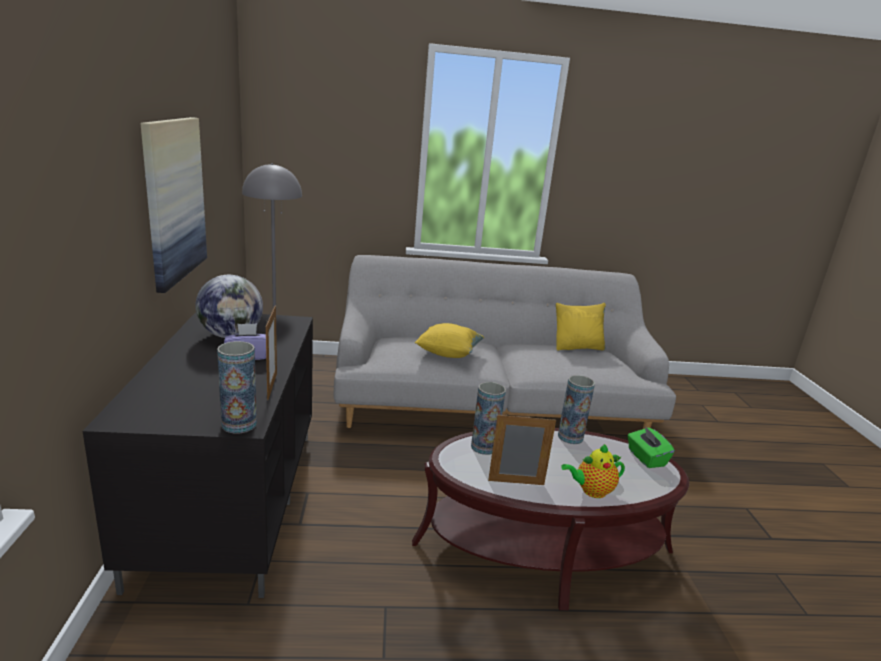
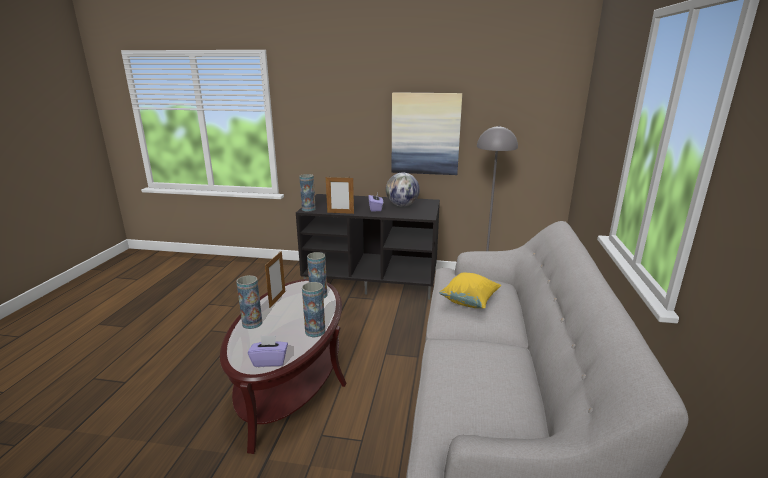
camera: 105 degrees right, 0 degrees up
(577, 347) = (519, 396): yellow pillow -> none
(591, 491) = (252, 323): teapot -> vase
(646, 458) = (270, 361): green tissue box -> purple tissue box

